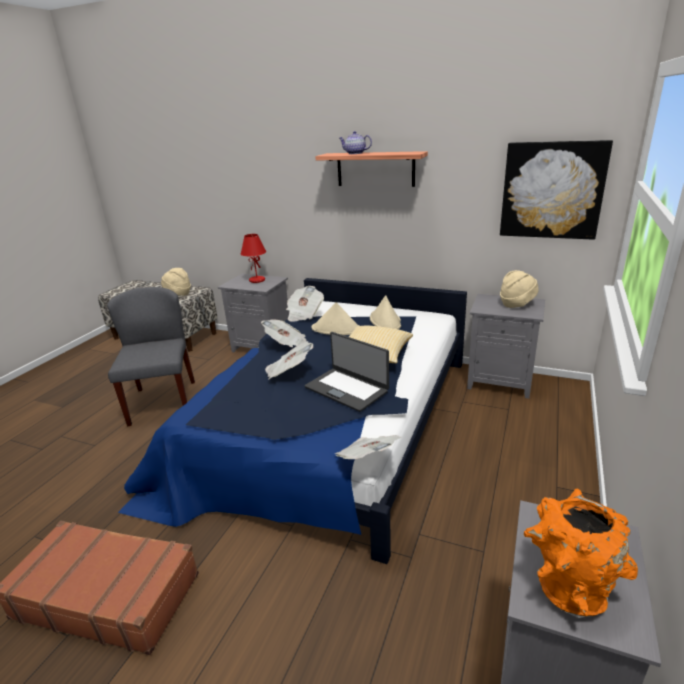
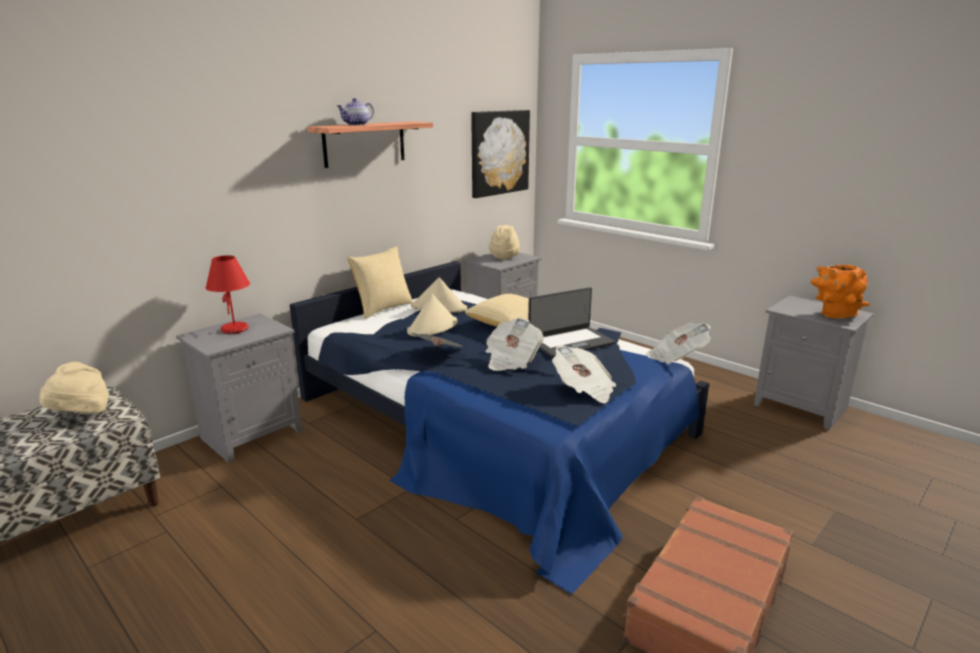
camera: 70 degrees left, 5 degrees down
(163, 402) = (311, 544): grey chair -> none
(304, 314) = (363, 335): newspaper -> newspaper (583, 389)
(370, 306) = (382, 308): none -> pillow

